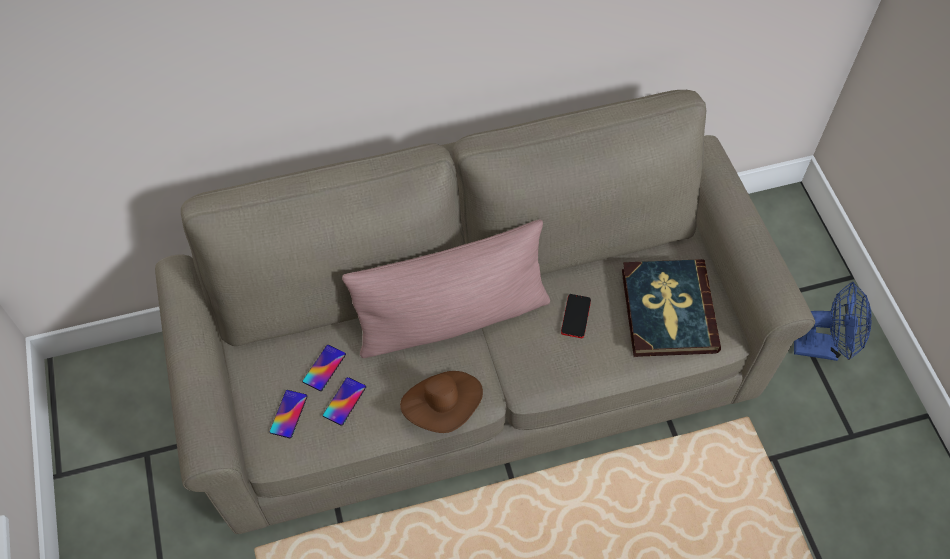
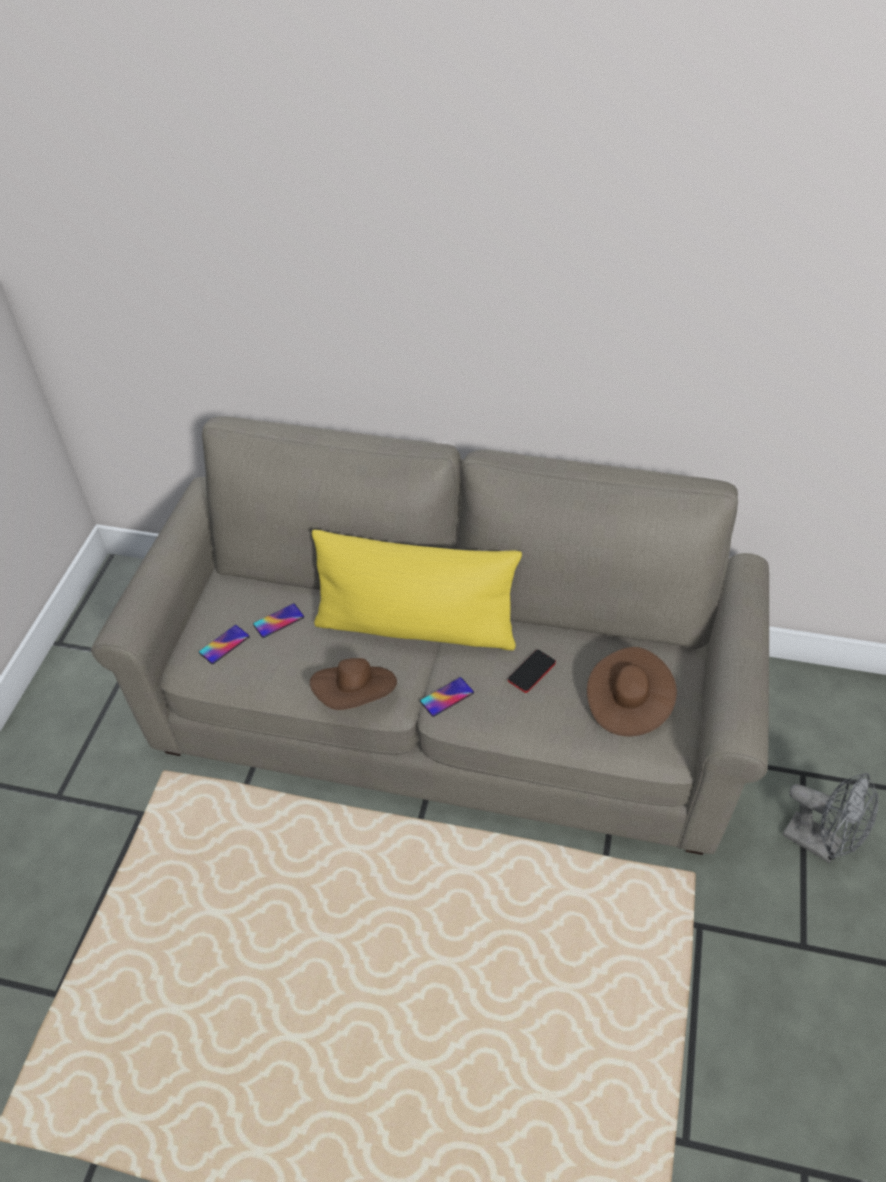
camera: 30 degrees right, 10 degrees down
(344, 401) = (276, 654): phone -> phone (447, 697)
(452, 318) = (416, 627): pink pillow -> yellow pillow
(668, 310) = (627, 704): book -> brown hat
(823, 347) = (820, 843): blue fan -> grey fan

